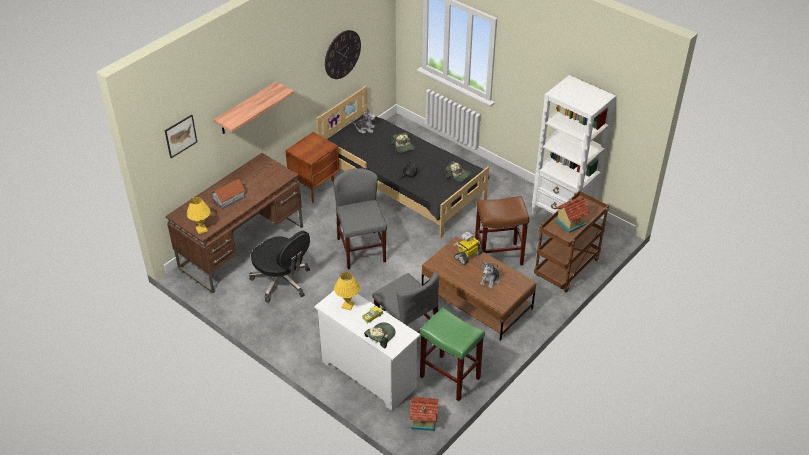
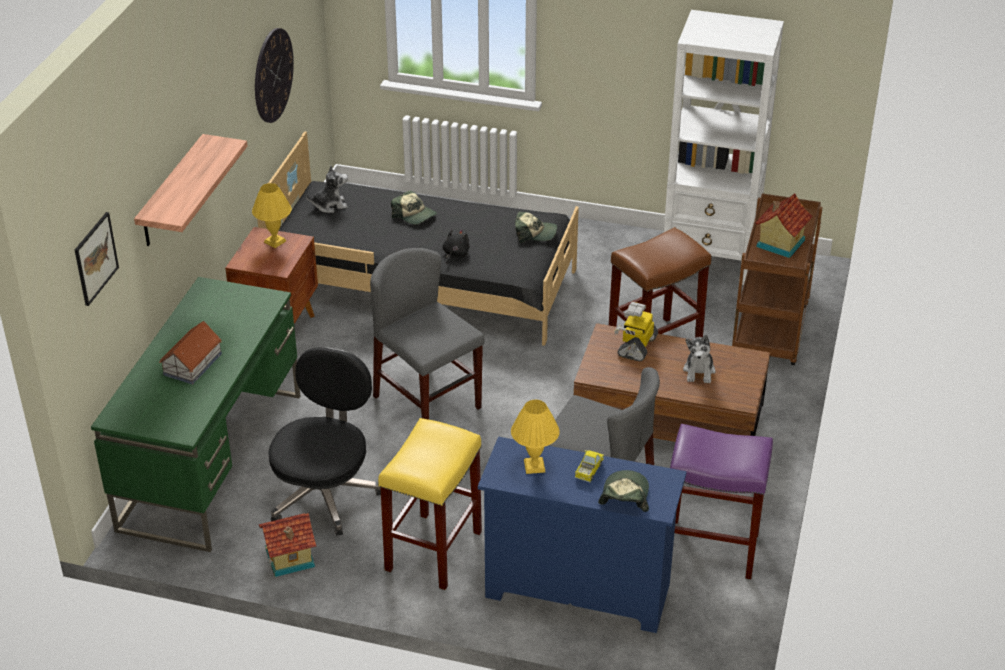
camera: 25 degrees left, 5 degrees down
(201, 229) = (177, 428): yellow table lamp -> yellow table lamp (274, 241)
(242, 247) = (212, 460): brown desk -> green desk
(282, 282) = (325, 493): black office chair -> black office chair turned 90 degrees counterclockwise
(313, 330) = (433, 552): none -> yellow stool
(368, 374) = (577, 590): white dresser -> blue dresser
(424, 421) = (719, 629): toy house -> toy house (290, 558)
(451, 377) = (712, 548): green stool -> purple stool

